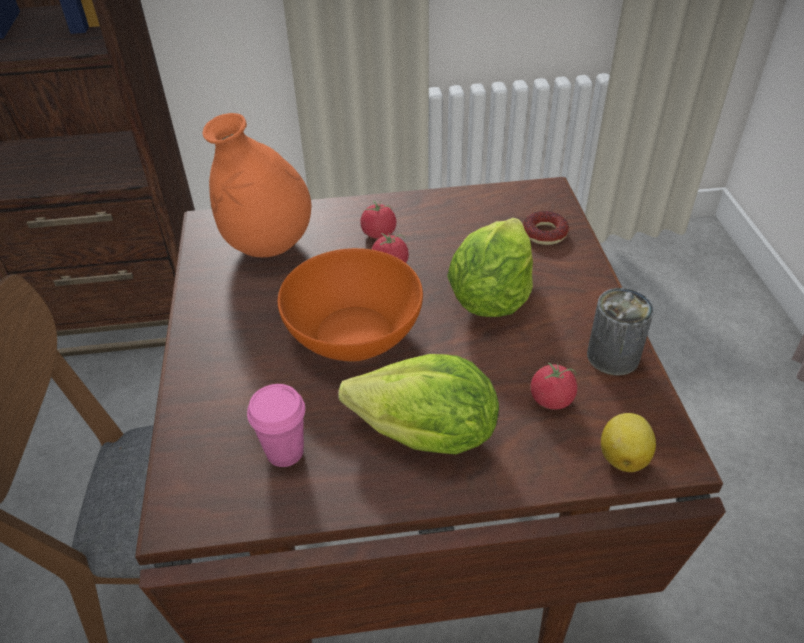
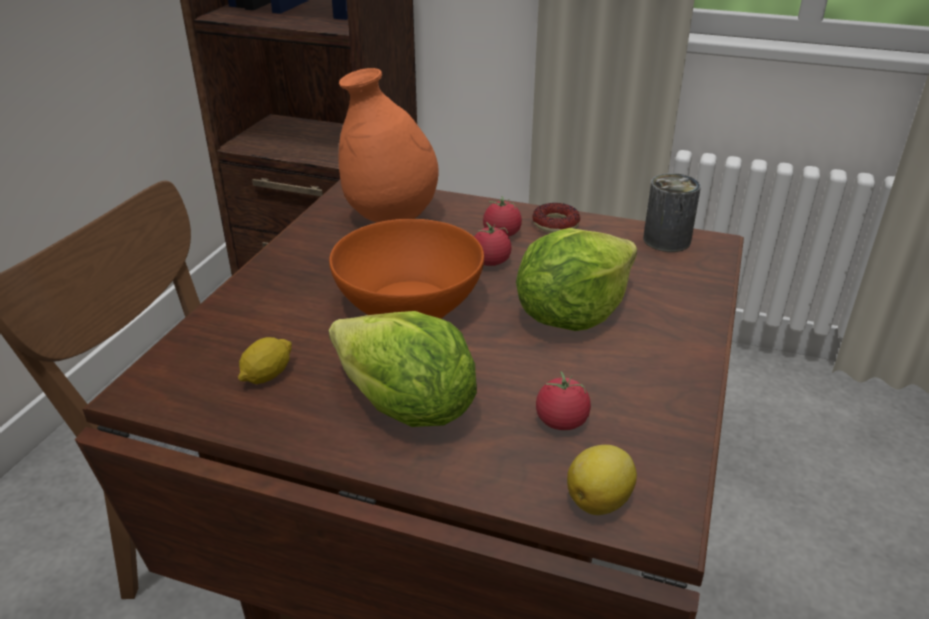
camera: 25 degrees right, 10 degrees down
(285, 452) = (267, 375): pink cup -> lemon
(544, 233) = (677, 277): donut -> donut (555, 224)
(613, 356) = (665, 406): can -> can (666, 240)

